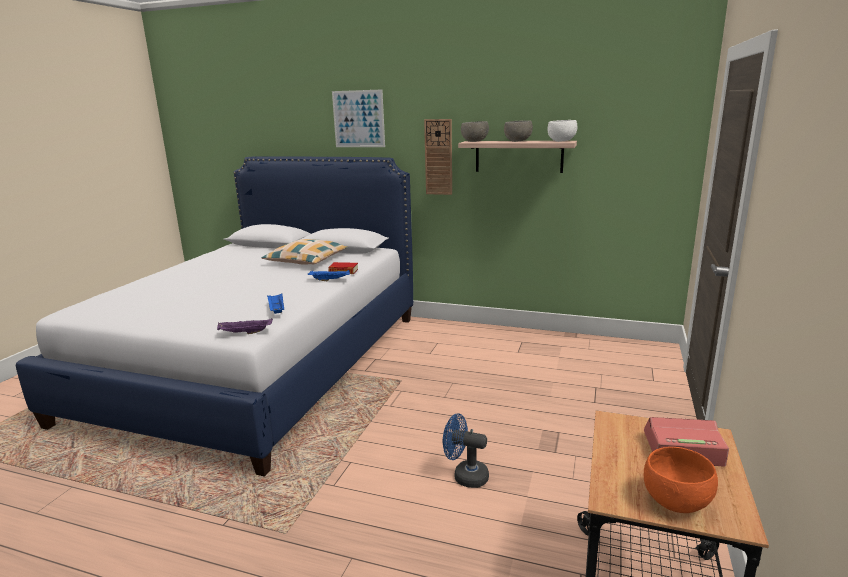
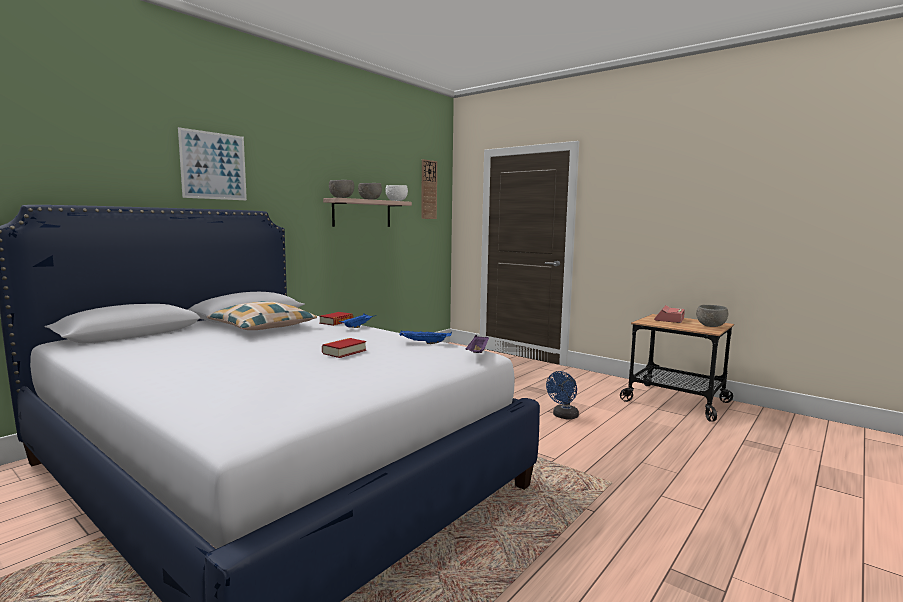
camera: 70 degrees left, 10 degrees down
(236, 295) = (344, 352): none -> book
(438, 157) = (300, 213): wall clock -> wall clock (428, 189)
(675, 501) = (710, 326): orange bowl -> grey bowl

